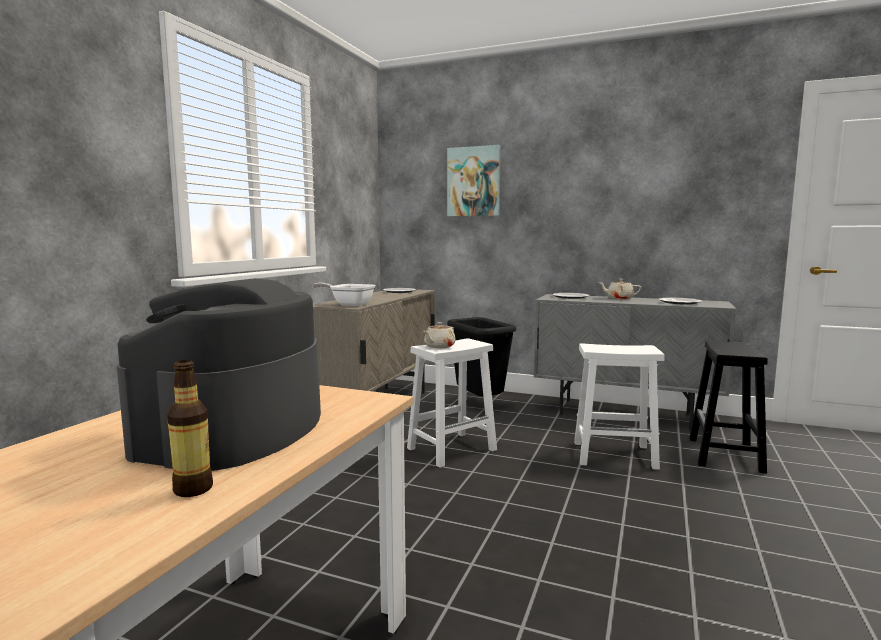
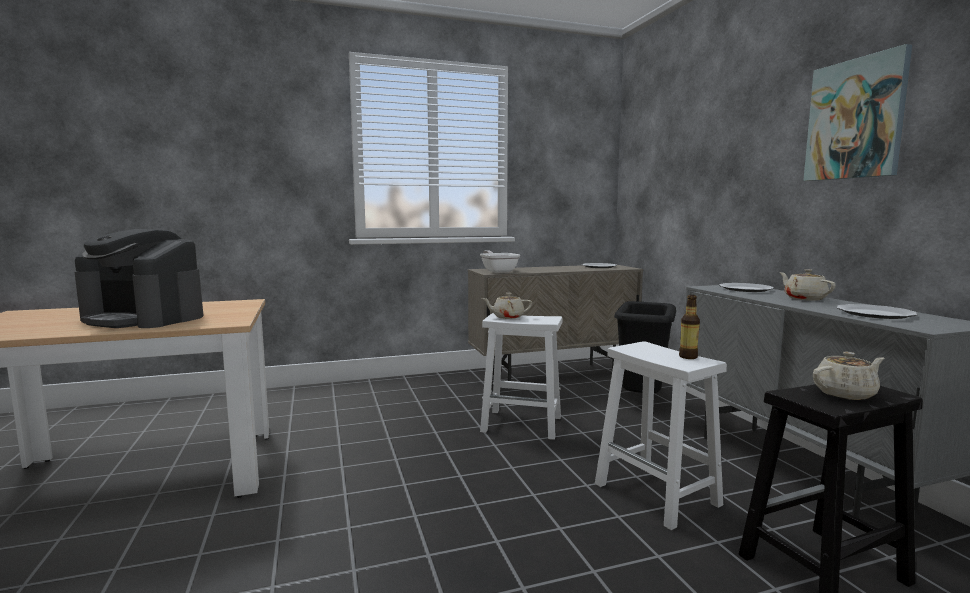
camera: 50 degrees right, 0 degrees up
(193, 489) = (50, 330): bottle -> bottle (688, 357)
(233, 431) = (144, 318): coffee machine -> coffee machine turned 135 degrees counterclockwise
(474, 181) = (687, 144): picture -> picture (855, 119)
(733, 347) = (845, 394): none -> beige teapot

